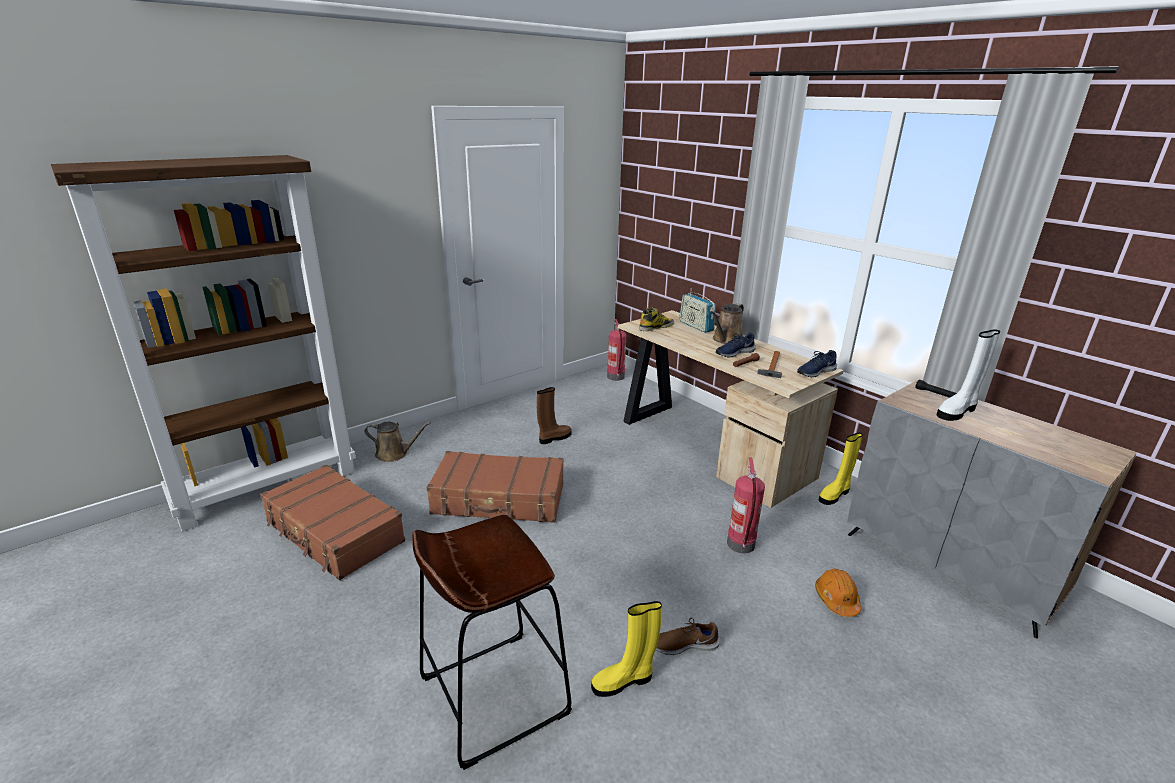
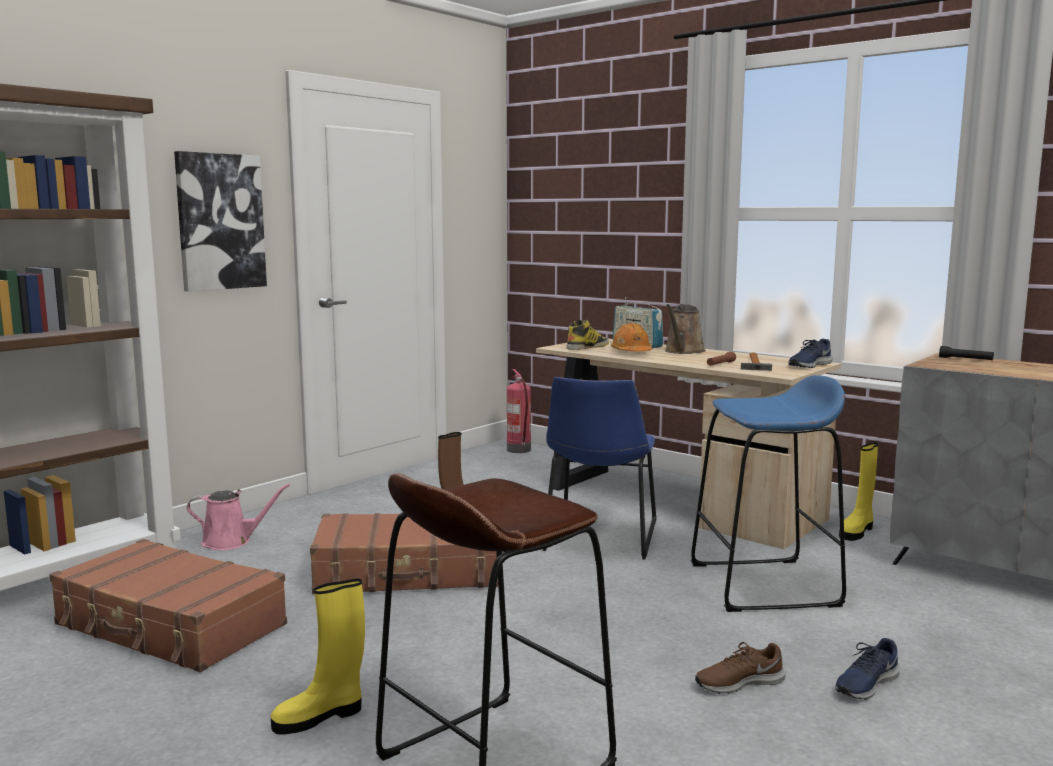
camera: 10 degrees left, 15 degrees down
(383, 230) = (220, 222): none -> picture
(394, 454) = (231, 541): brown watering can -> pink watering can
(624, 681) = (674, 726): yellow boot -> yellow boot (320, 716)
(641, 479) = (600, 537): none -> blue chair
(734, 352) = (700, 358): blue shoe -> blue shoe (865, 684)
(741, 545) = (764, 585): fire extinguisher -> blue stool
(836, 599) = (910, 621): orange hard hat -> orange hard hat (631, 352)
(957, 411) = (998, 367): white boot -> none

